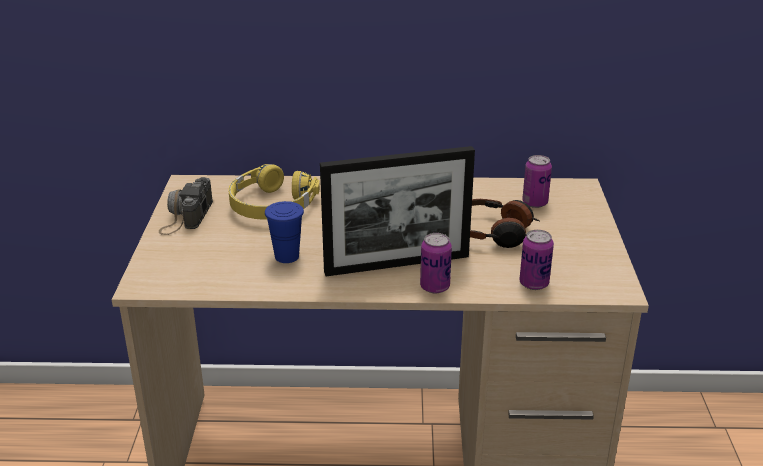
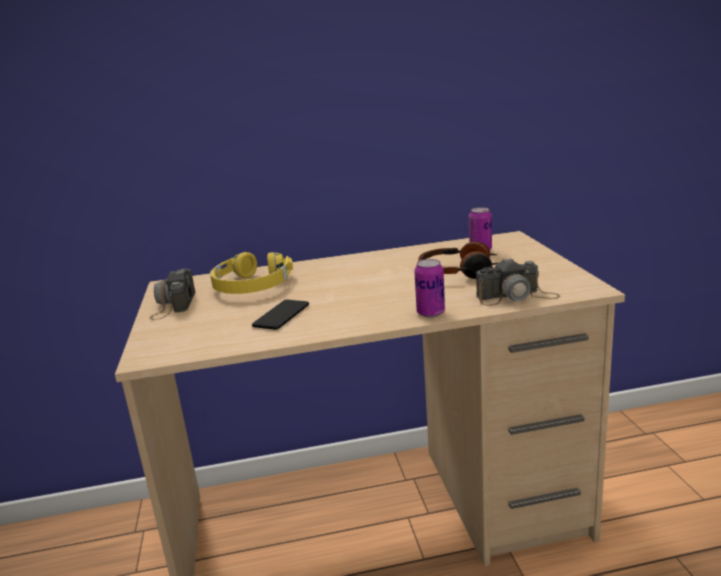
camera: 10 degrees left, 10 degrees down
(287, 256) = (281, 315): blue cup -> phone
(397, 264) = (387, 304): picture frame -> none
(534, 283) = (517, 296): can -> camera

